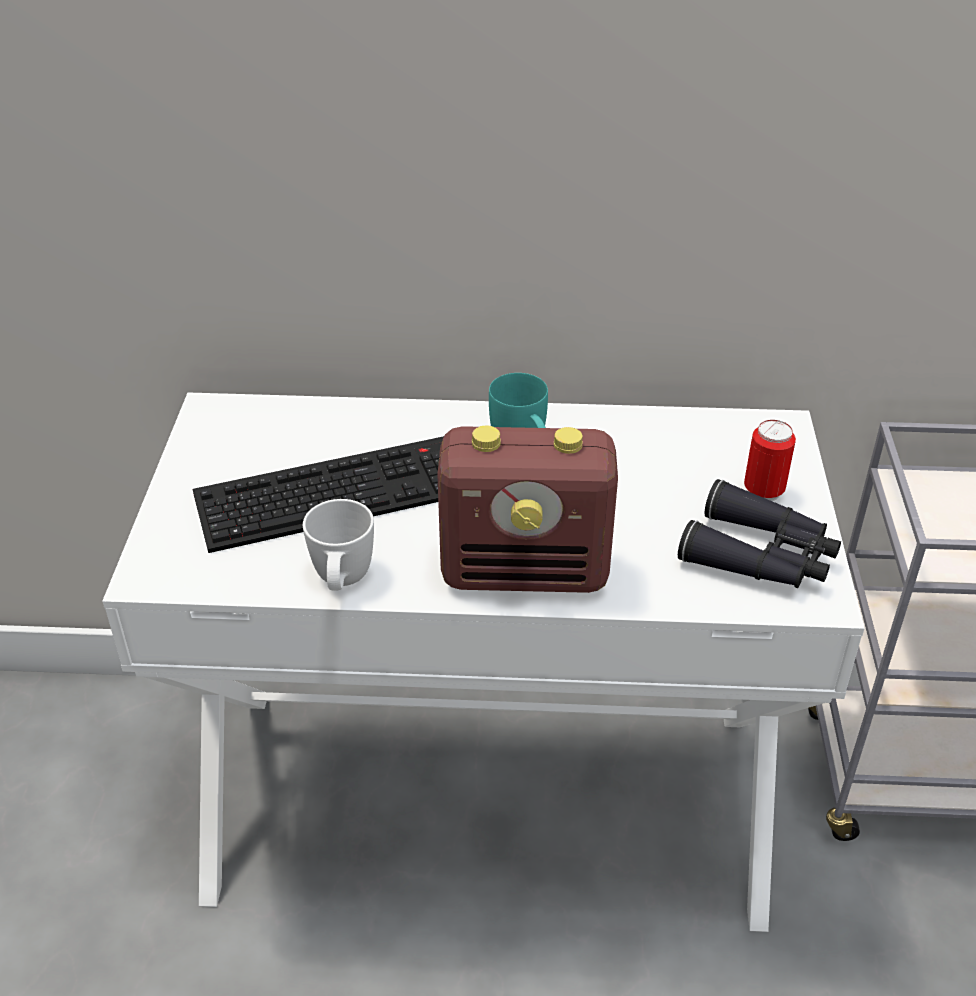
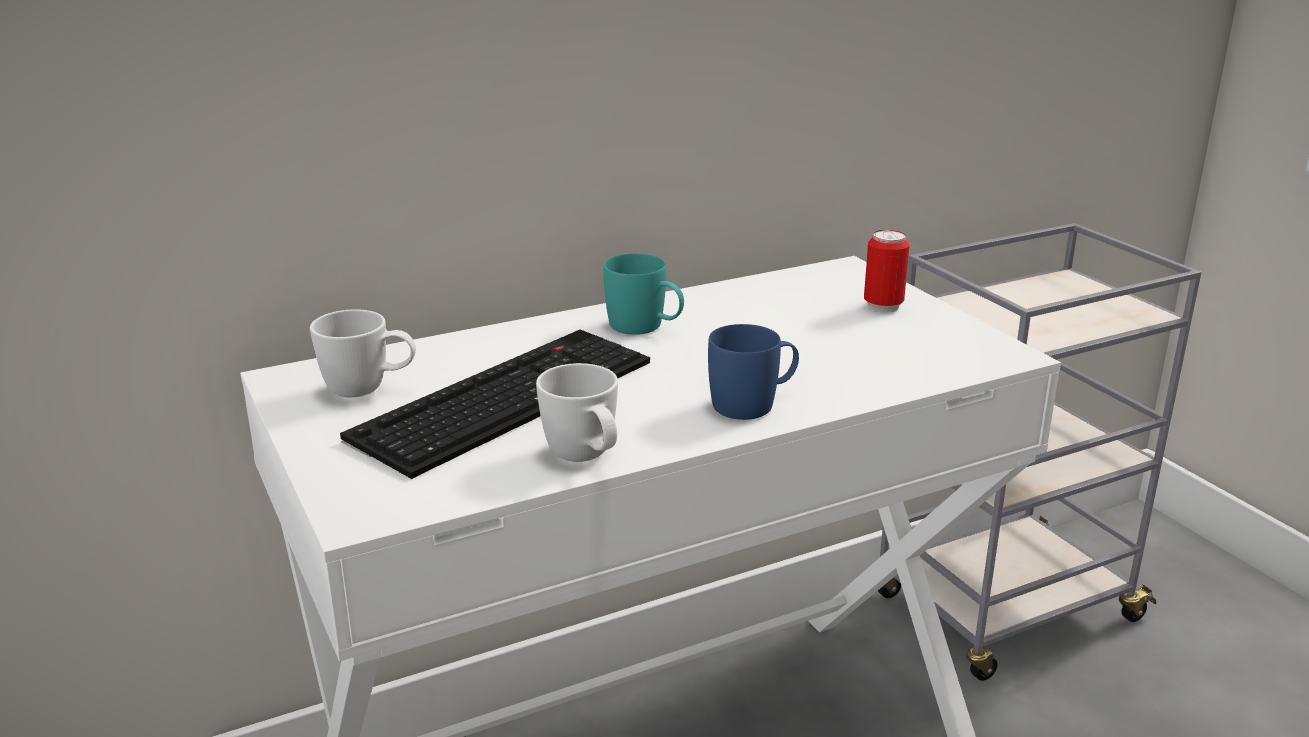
camera: 30 degrees left, 15 degrees down
(255, 446) = (369, 390): none -> white mug
(526, 572) = (754, 403): radio -> blue mug
(760, 556) = (931, 342): black binoculars -> none

